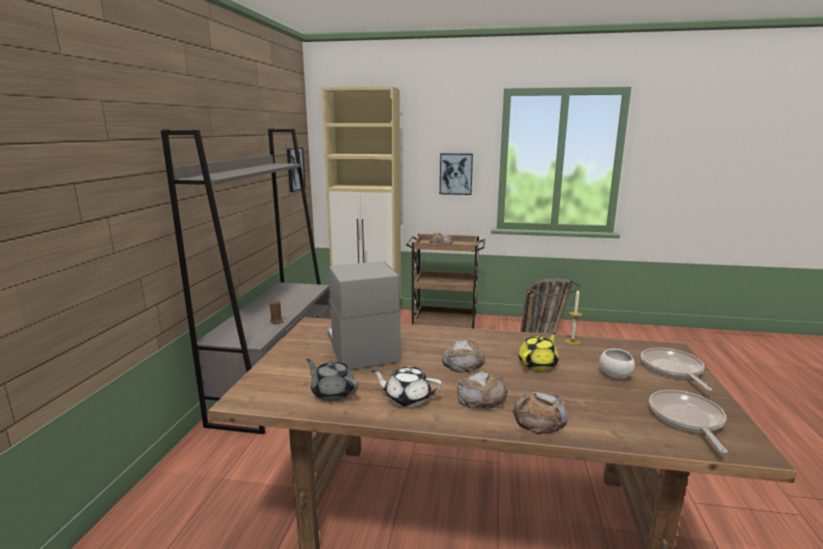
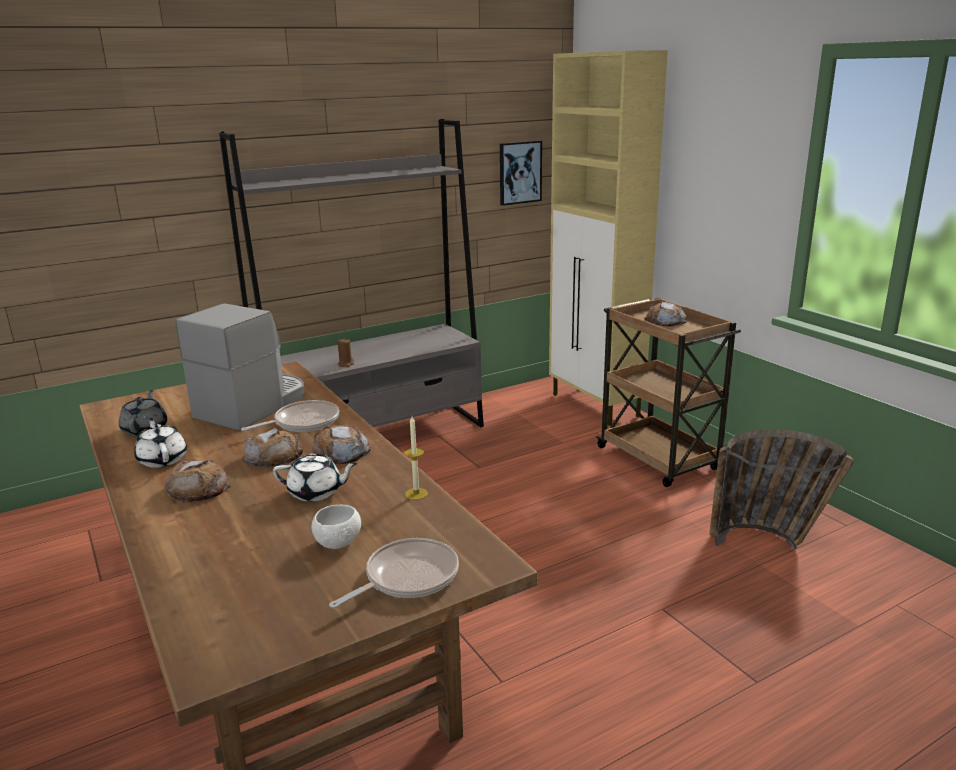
camera: 50 degrees right, 5 degrees up
(456, 174) = (736, 204): picture -> none
(538, 364) = (316, 492): yellow teapot -> white teapot
(539, 418) = (177, 527): bread -> bread (340, 452)
(686, 419) = (254, 613): frying pan -> frying pan (303, 422)

